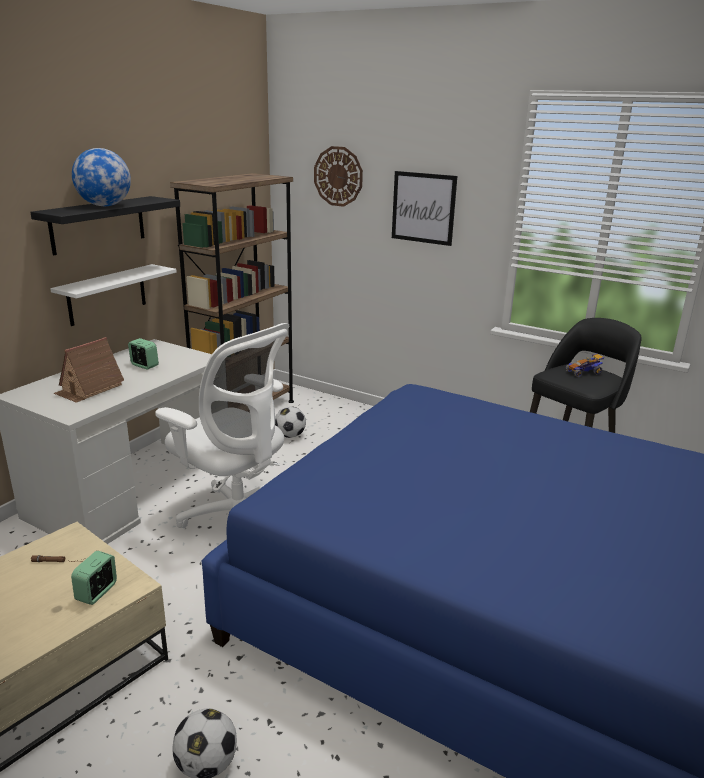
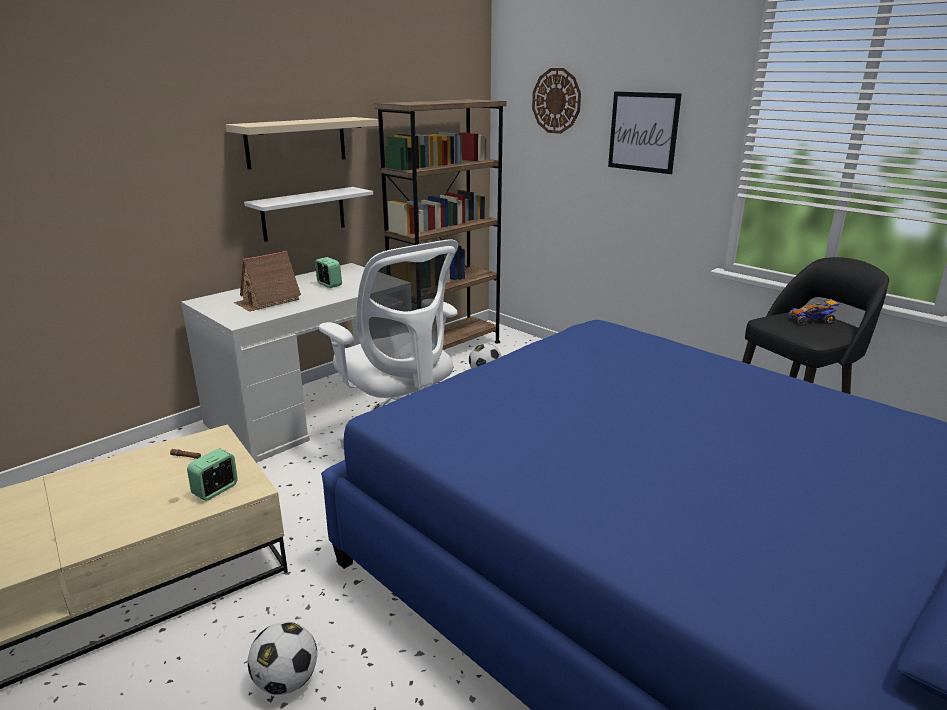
camera: 15 degrees right, 0 degrees up
(98, 224) = (296, 142): black shelf -> beige shelf
(105, 206) = (299, 121): globe -> none

